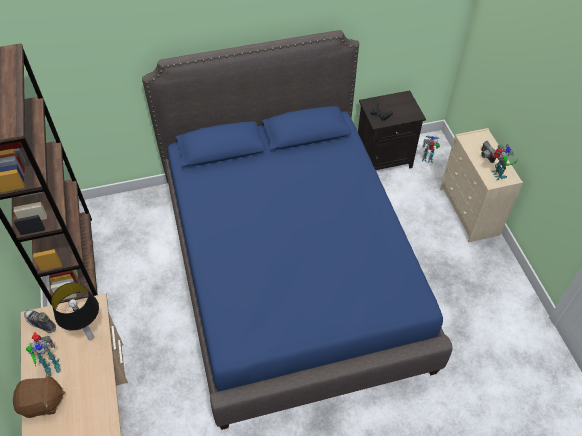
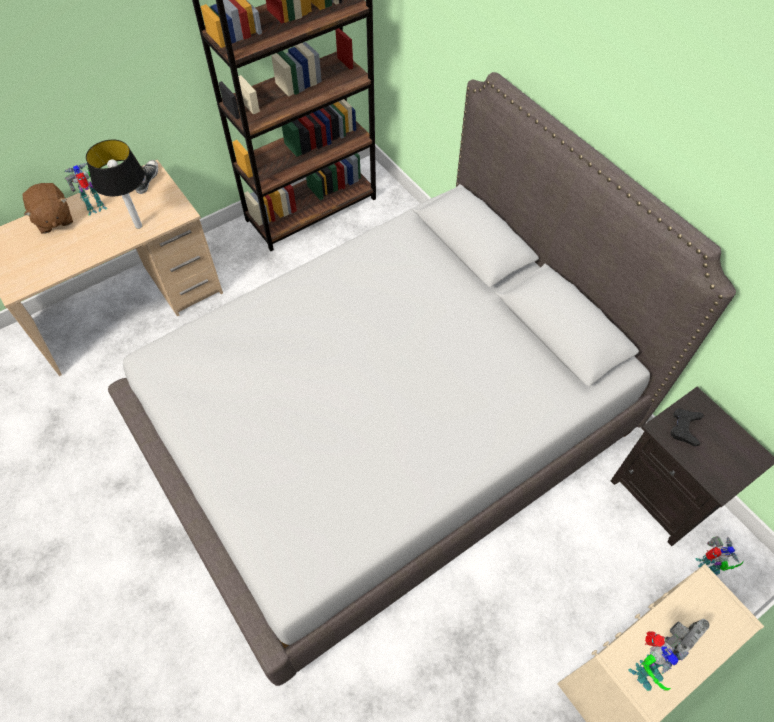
camera: 70 degrees right, 5 degrees up
(51, 366) = (97, 208): toy robot -> toy robot turned 105 degrees clockwise
(291, 271) = (387, 429): blue bed -> grey bed

